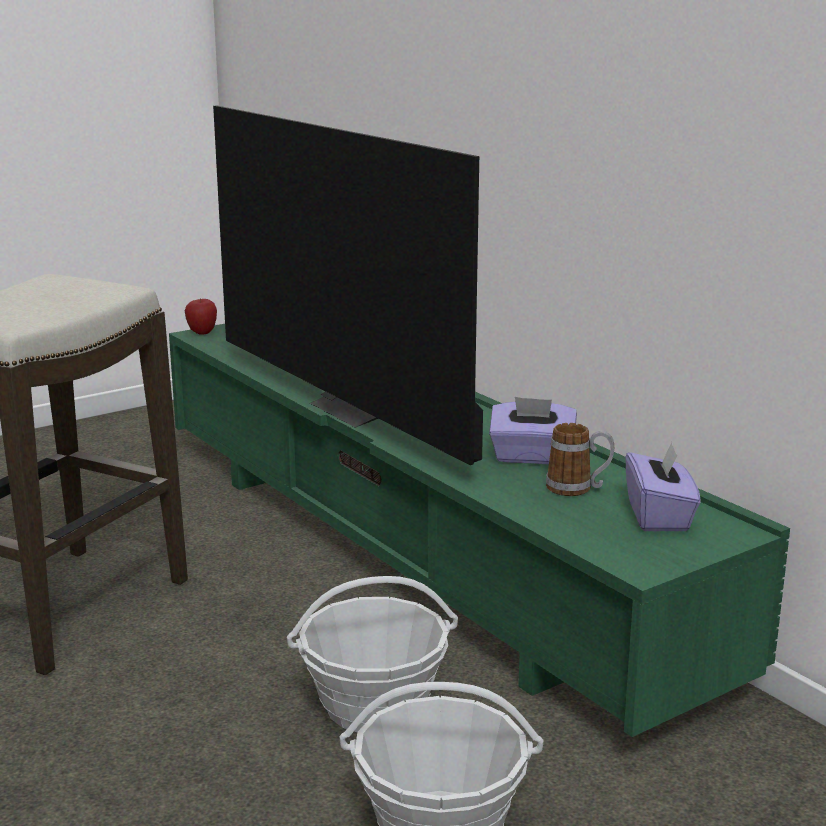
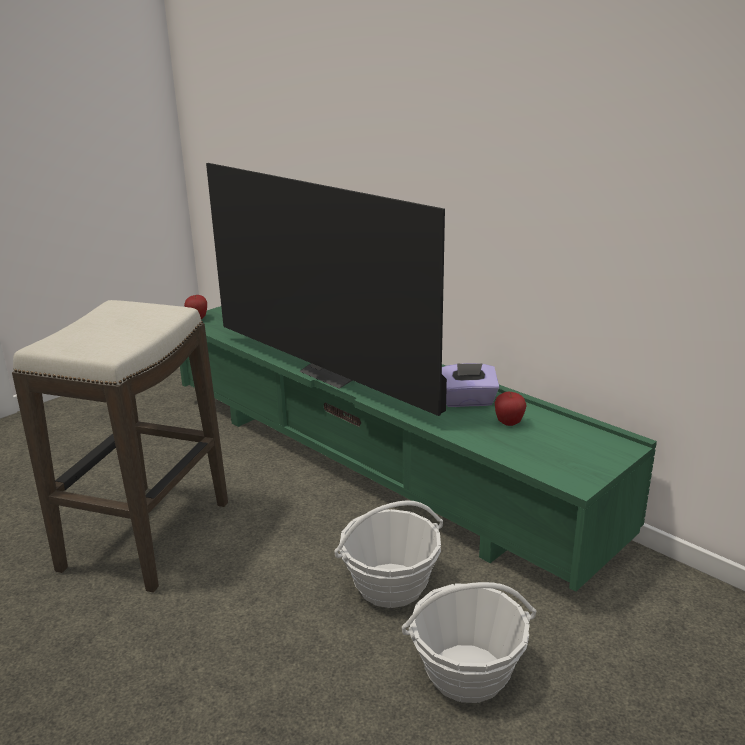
camera: 10 degrees left, 5 degrees up
(578, 488) = (509, 423): mug -> apple
(659, 516) = (570, 440): purple tissue box -> none

